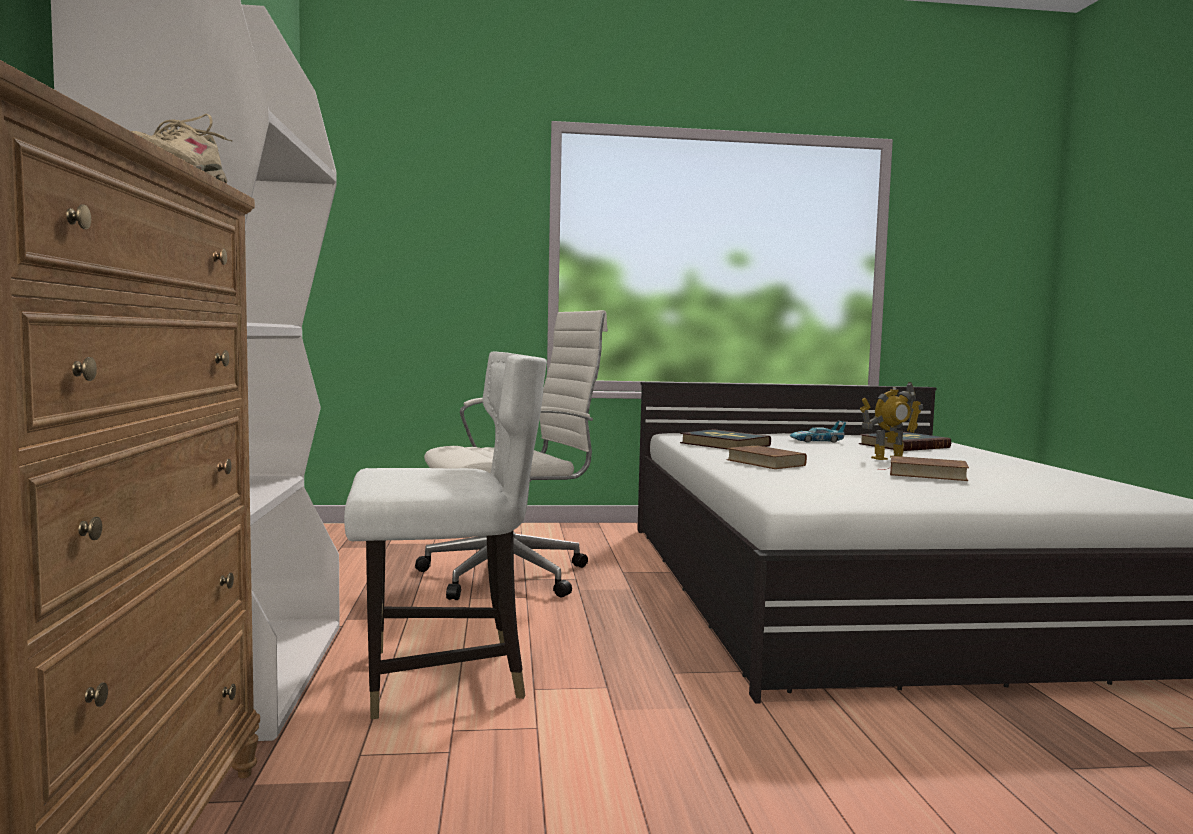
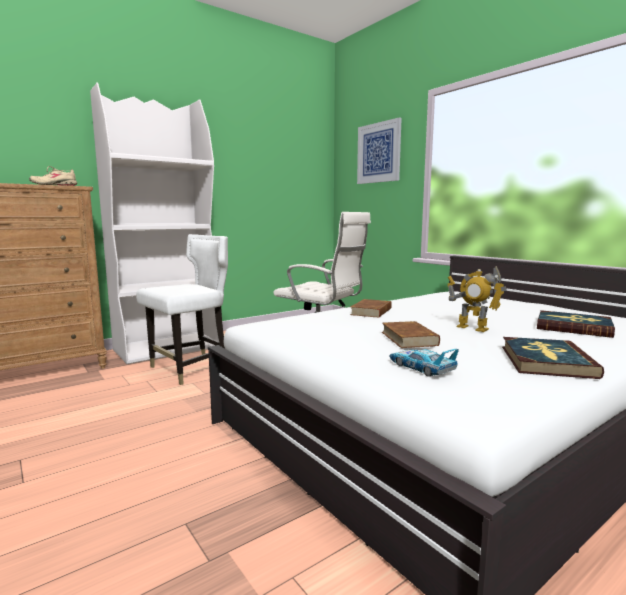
camera: 60 degrees right, 5 degrees up
(440, 202) = (378, 153): none -> picture
(443, 677) = (191, 369): white chair -> white chair turned 90 degrees counterclockwise
(724, 444) = (431, 301): book -> book (546, 361)
(816, 441) = (518, 311): toy car -> toy car (421, 368)

